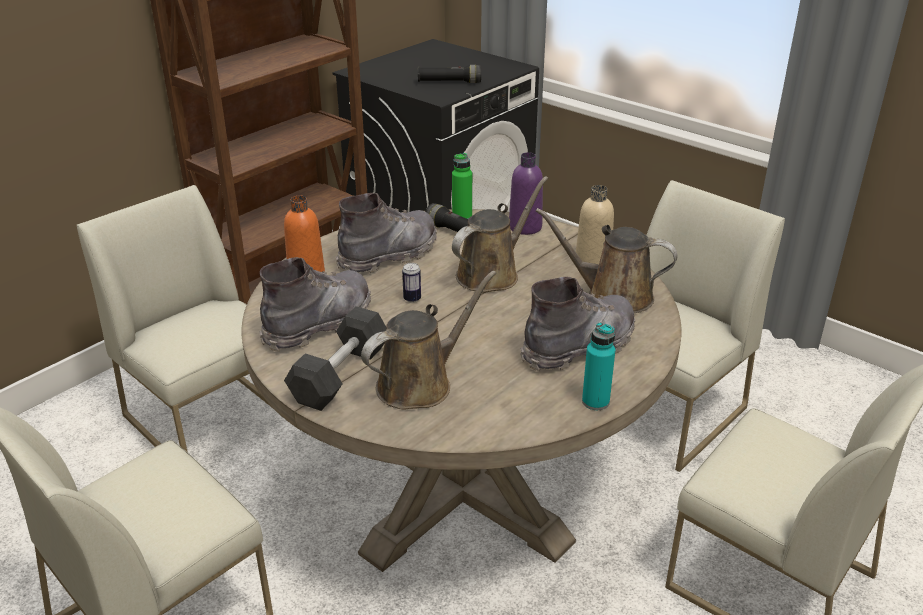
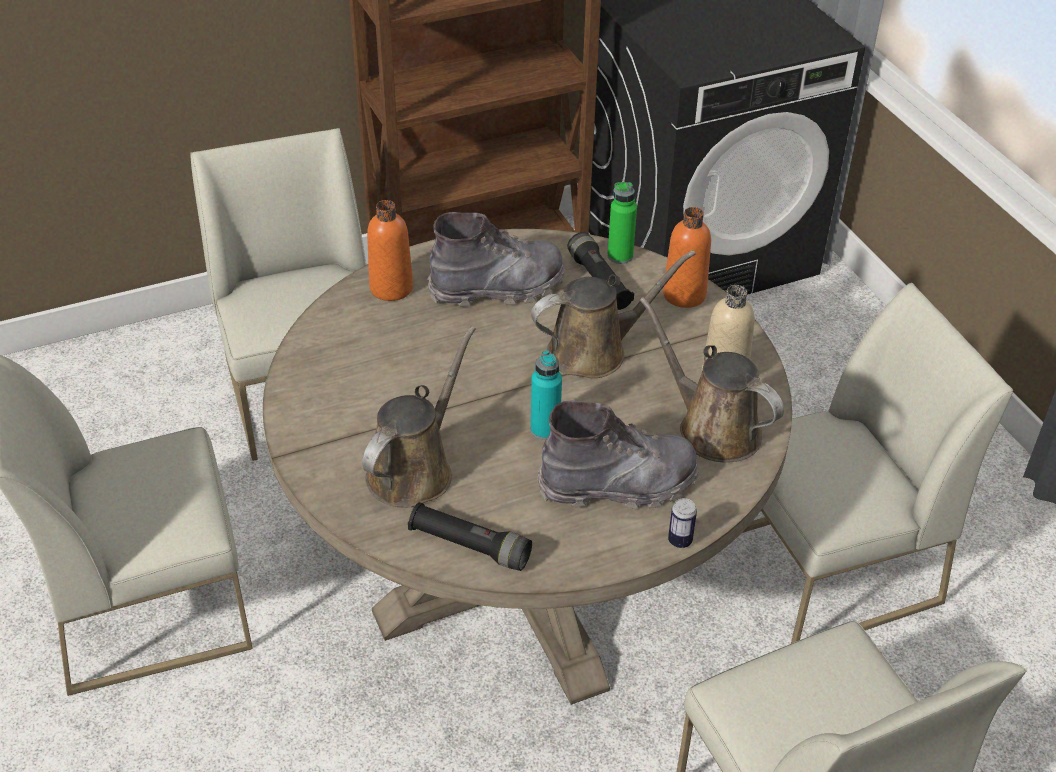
camera: 25 degrees right, 10 degrees up
(319, 324) = (363, 358): grey boot -> none
(340, 375) = (342, 430): grey dumbbell -> none
(412, 299) = (481, 356): can -> can (680, 541)
(420, 383) = (414, 470): brown watering can -> brown watering can turned 45 degrees counterclockwise
(449, 82) = (722, 47): black flashlight -> black flashlight (469, 546)
(525, 227) = (684, 295): purple bottle -> orange bottle
(595, 402) = (581, 561): turquoise bottle -> turquoise bottle (545, 430)

